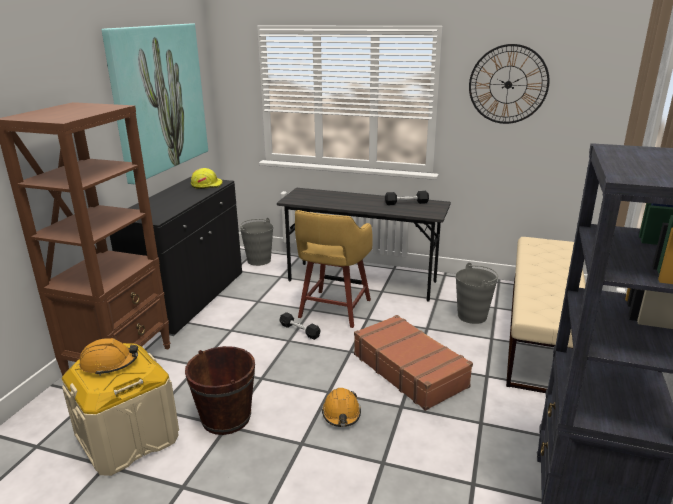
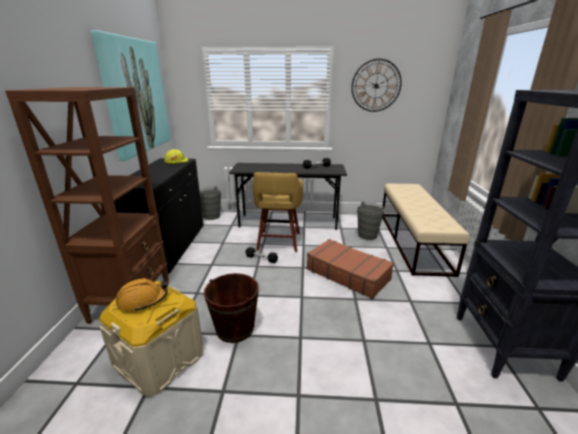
camera: 15 degrees left, 0 degrees up
(341, 413) = (318, 310): orange hard hat -> none

